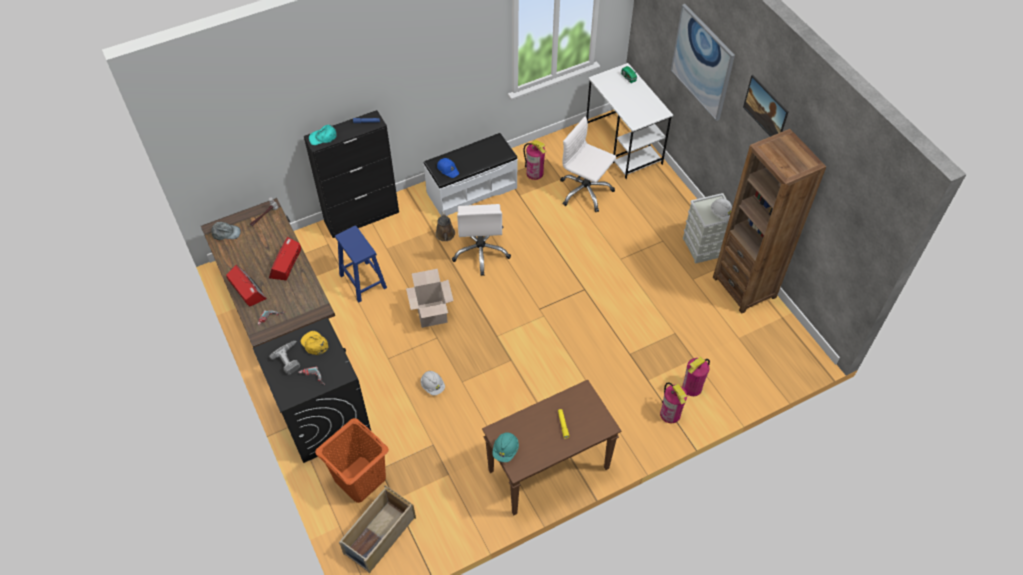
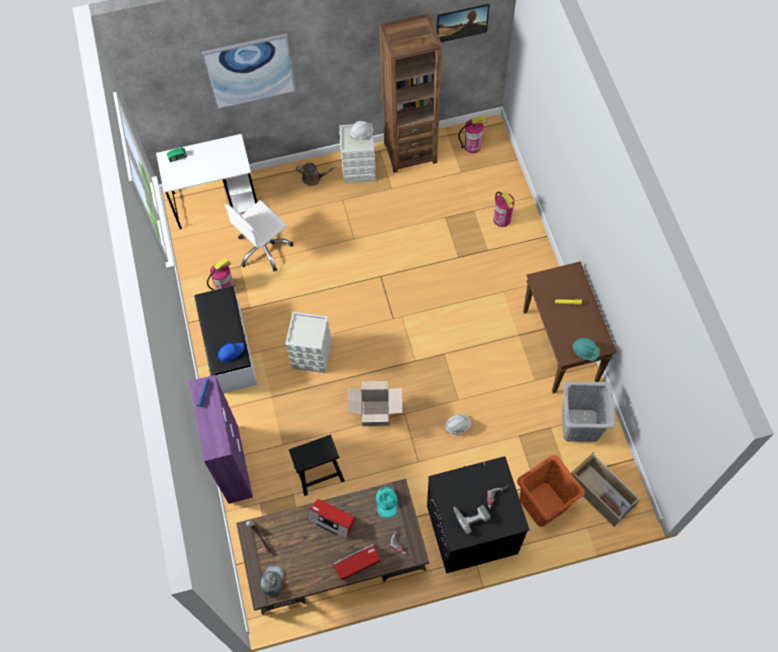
camera: 75 degrees left, 10 degrees up
(314, 344) = (458, 491): yellow cap -> none
(323, 137) = (213, 440): turquoise cap -> turquoise cap (386, 502)
(362, 217) = (233, 463): black cabinet -> purple cabinet
(363, 282) = (320, 473): blue stool -> black stool
(445, 235) = (282, 385): brown watering can -> brown watering can (313, 178)
(457, 503) = (579, 425): none -> grey laundry basket
(481, 252) = (312, 356): white office chair -> grey storage box
(670, 414) = (524, 242): fire extinguisher -> fire extinguisher (472, 146)
(763, 117) = (344, 43): picture -> picture (462, 30)

